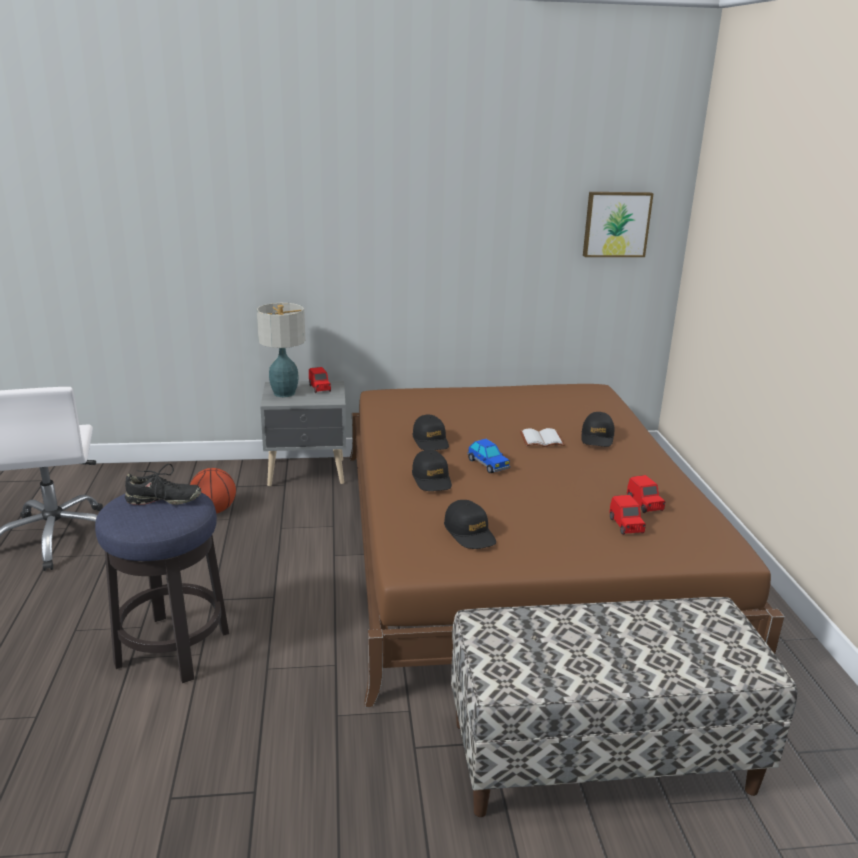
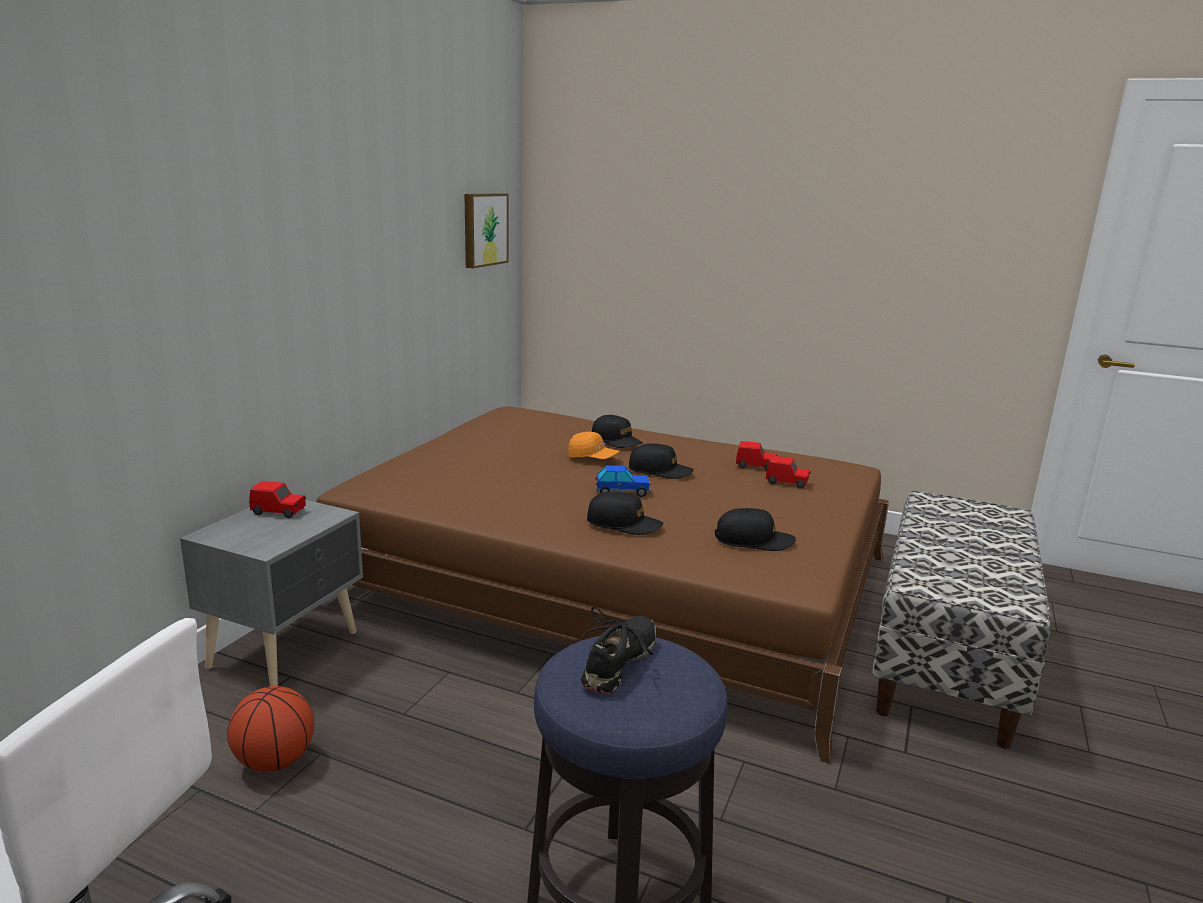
camera: 60 degrees left, 5 degrees down
(284, 393) = (252, 536): table lamp -> none
(430, 441) = (530, 499): black cap -> black cap (660, 471)
(542, 439) = (592, 458): white book -> orange cap

